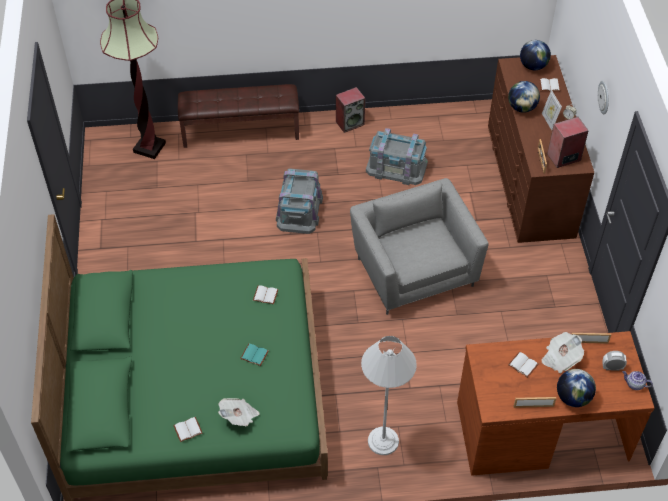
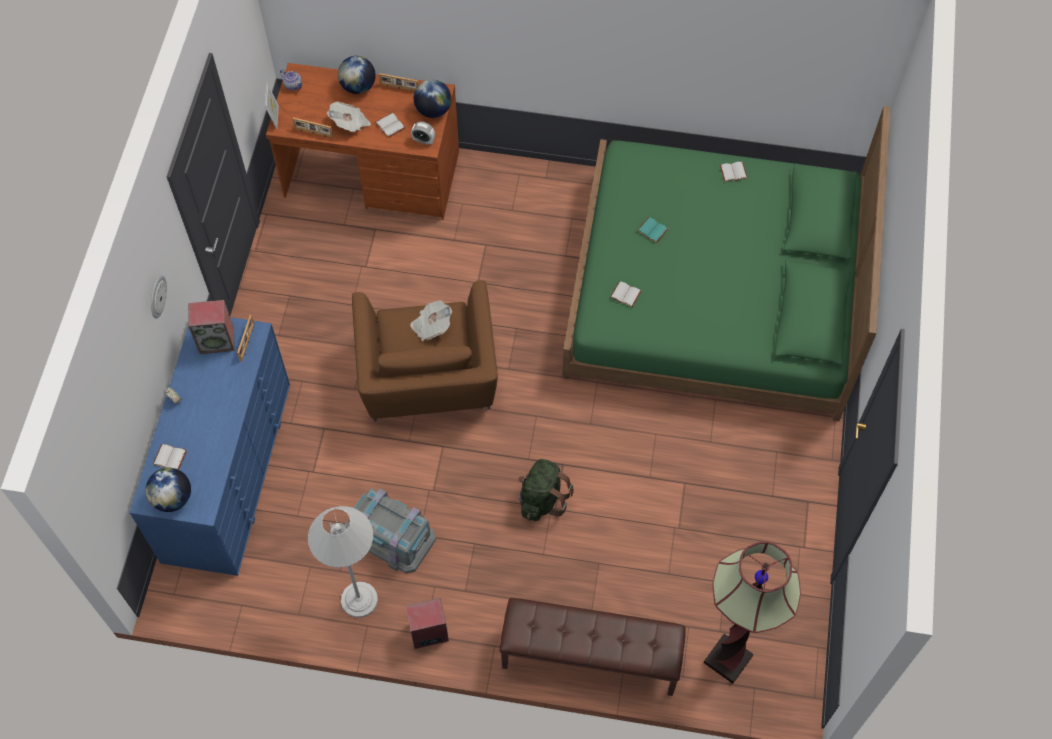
camera: 165 degrees left, 10 degrees up
(239, 416) = (680, 173): newspaper -> newspaper (431, 326)
(299, 209) = (542, 499): grey storage box -> green backpack
(383, 441) = (531, 200): white floor lamp -> white floor lamp (359, 600)
(414, 269) = (428, 379): grey armchair -> brown armchair
(522, 108) = (227, 429): globe -> globe (433, 110)
(530, 180) = (227, 471): brown dresser -> blue dresser
(549, 121) = (204, 399): picture frame -> picture frame (274, 117)
(612, 367) = (305, 104): alarm clock -> alarm clock (423, 140)

